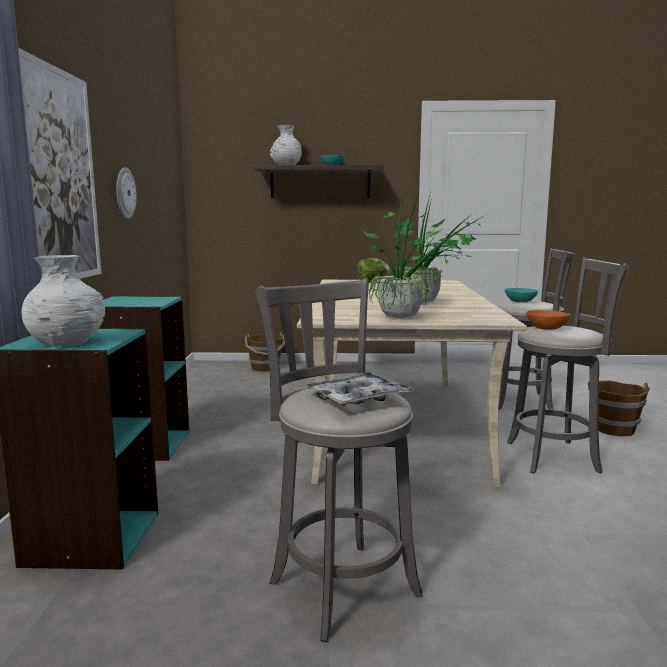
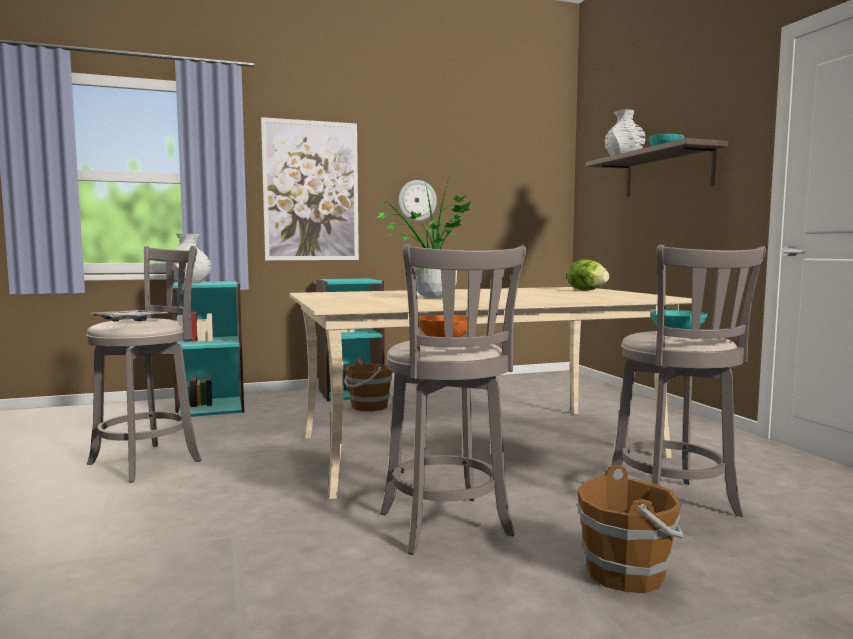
camera: 70 degrees right, 5 degrees down
(265, 368) = (588, 389): brown bucket -> brown bucket (368, 406)
(409, 317) = (333, 298): potted plant -> none

